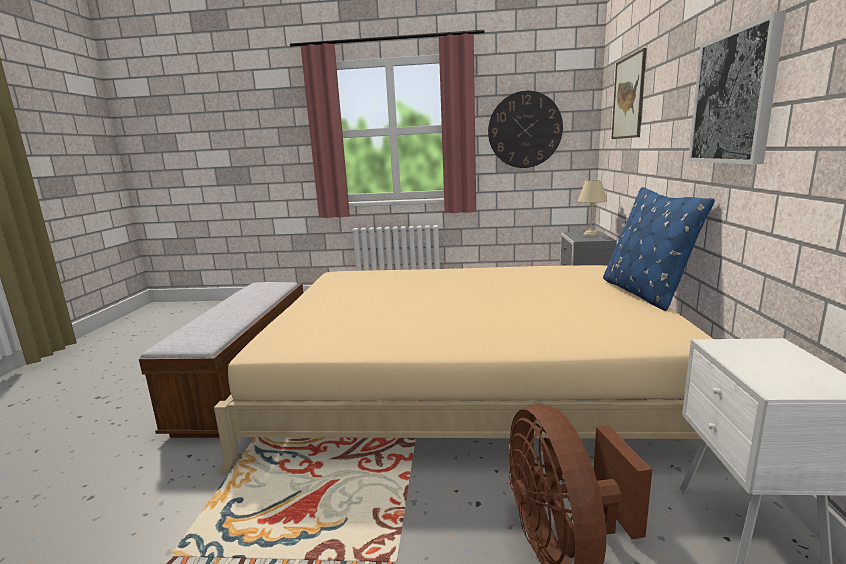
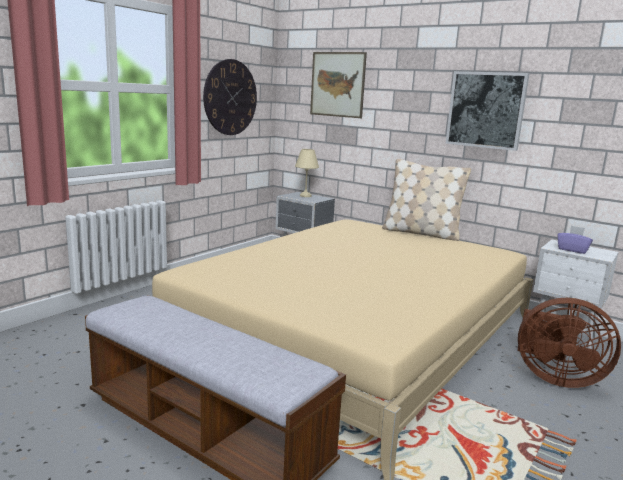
camera: 60 degrees left, 0 degrees up
(644, 293) = (421, 233): blue pillow -> beige pillow
(753, 360) = (572, 250): none -> purple tissue box

